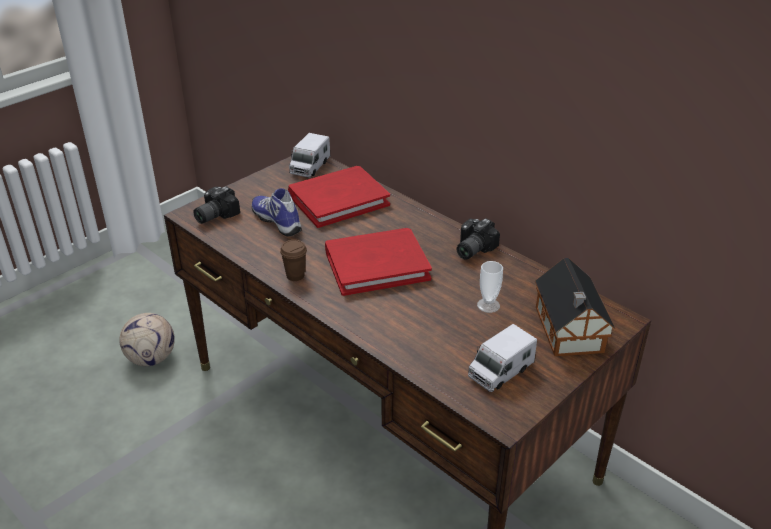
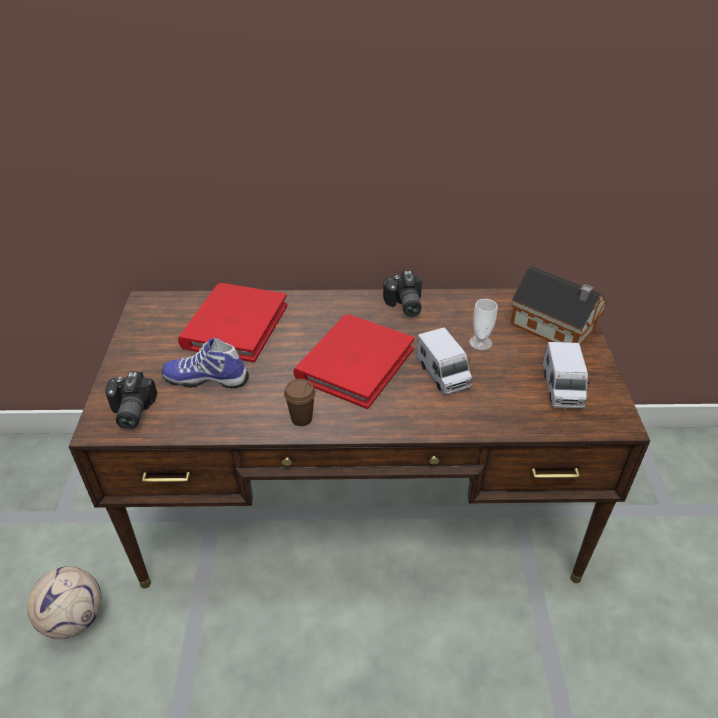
camera: 45 degrees left, 5 degrees up
(310, 167) = (160, 309): toy truck -> toy truck (443, 374)

